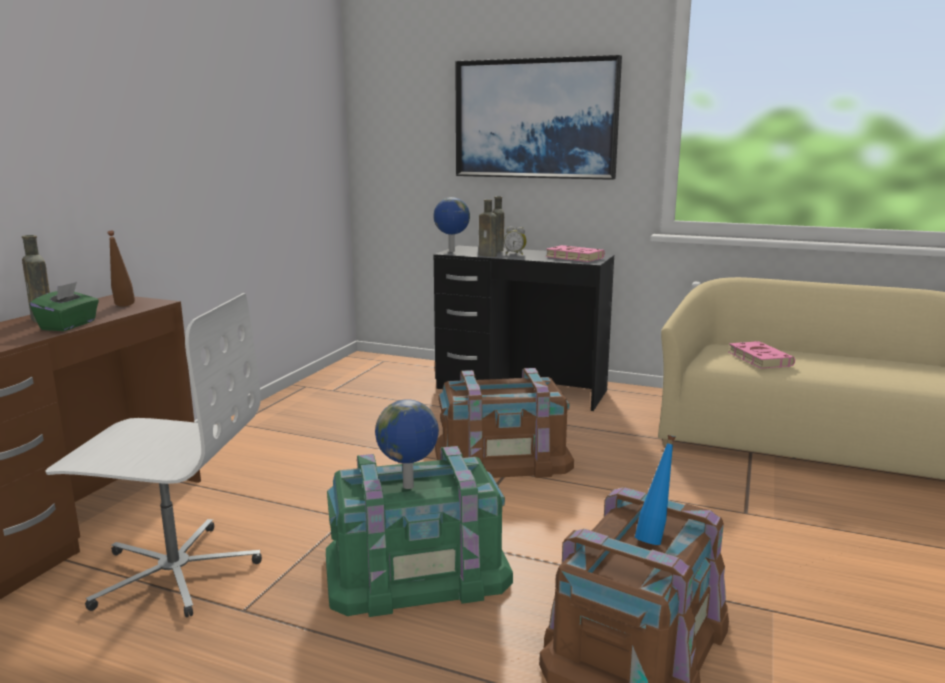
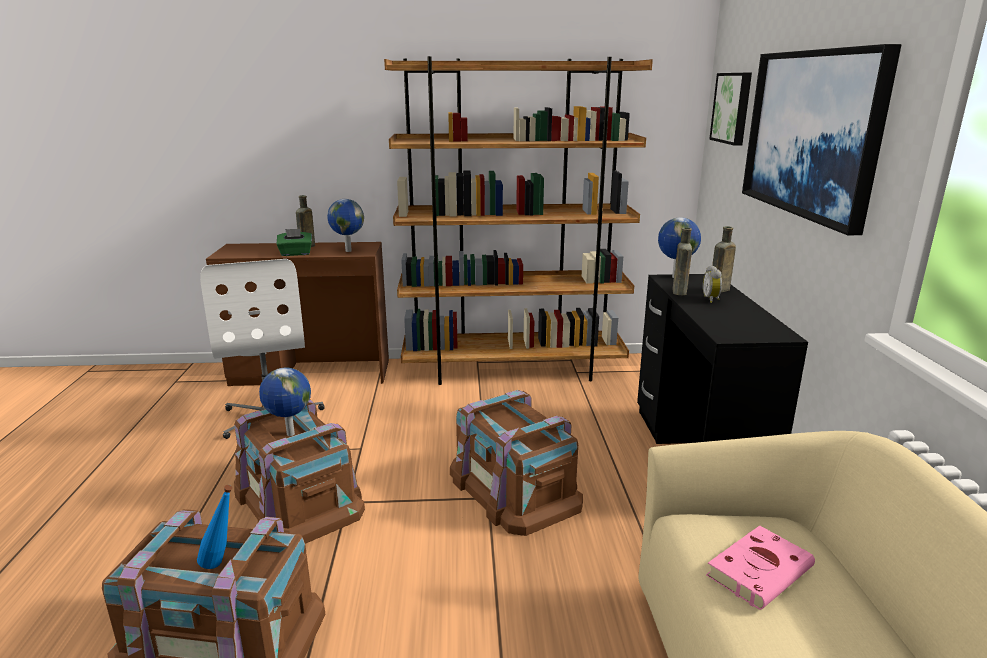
camera: 65 degrees right, 5 degrees up
(123, 307) = (347, 251): brown bottle -> globe
(284, 412) = (513, 369): none -> brown bookcase
(402, 108) = (733, 108): none -> picture
(417, 569) = (299, 498): green storage box -> brown storage box
(573, 257) = (740, 325): pink book -> none

